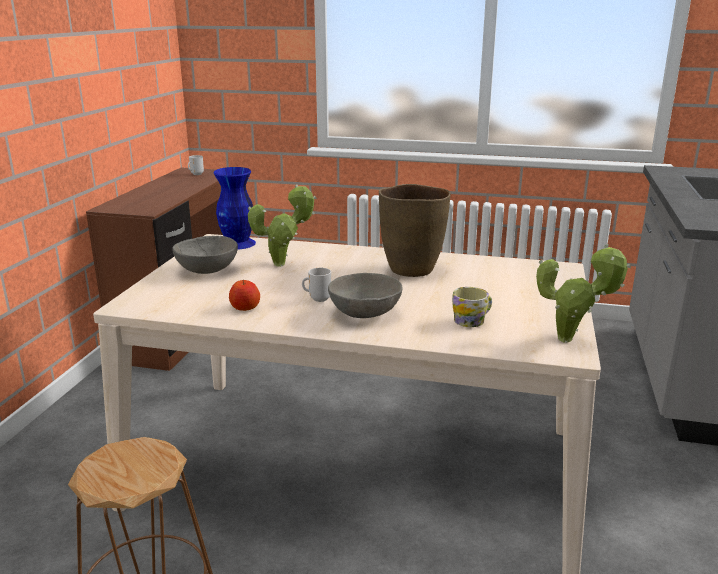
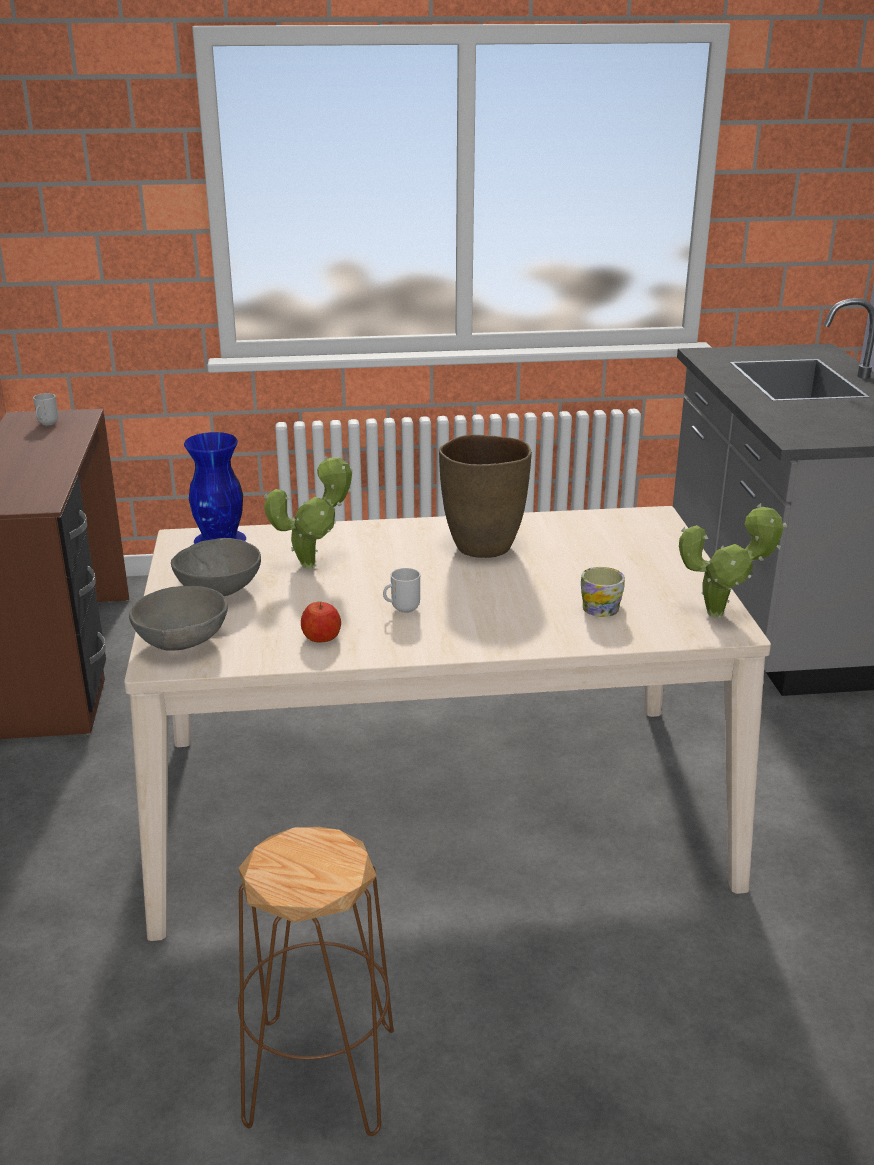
camera: 20 degrees left, 5 degrees up
(365, 314) = (476, 620): grey bowl -> grey bowl (183, 642)

